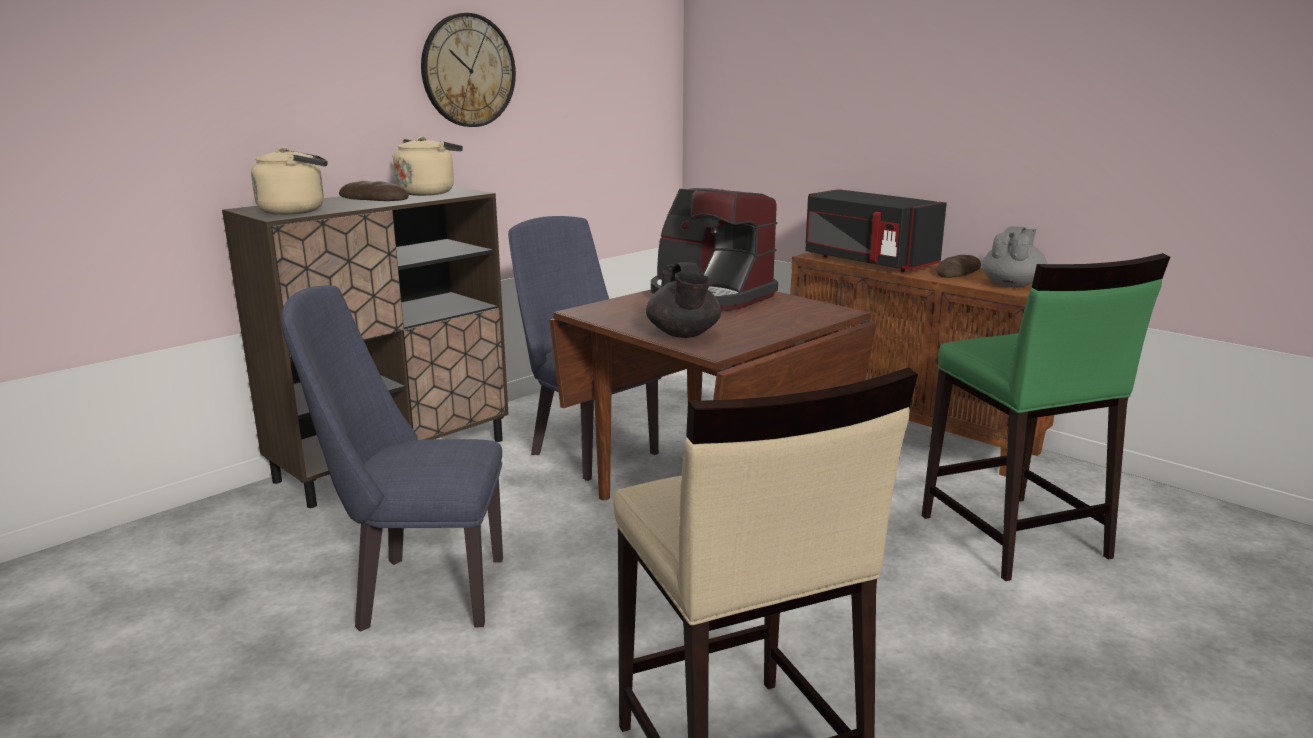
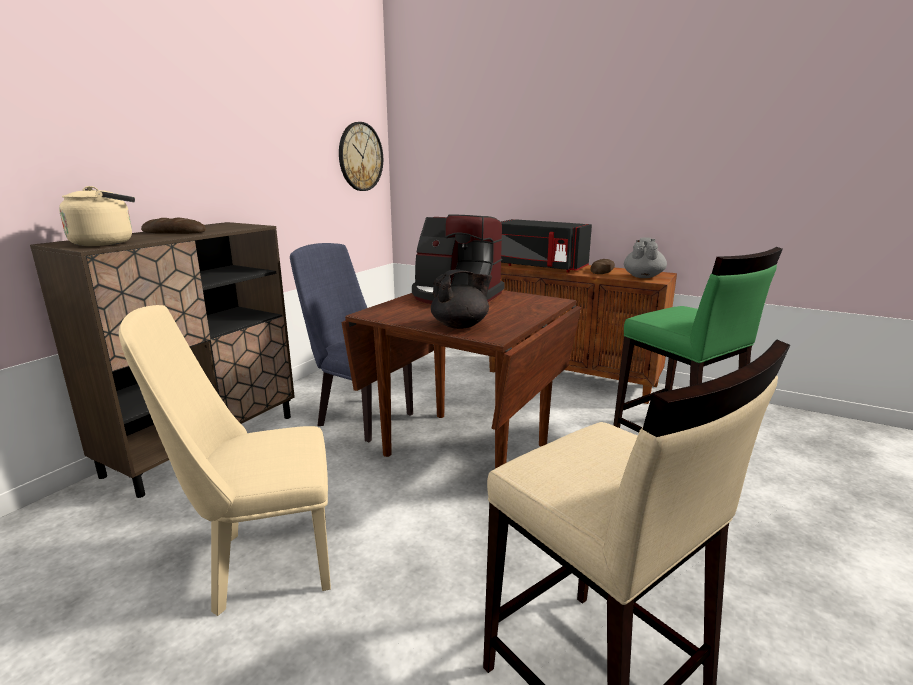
camera: 15 degrees left, 0 degrees up
(418, 592) = (261, 564): blue chair -> beige chair
(428, 192) = (219, 227): beige kettle -> none
(468, 70) = (240, 132): wall clock -> wall clock (360, 157)
(683, 334) = (461, 326): black teapot -> black teapot turned 90 degrees counterclockwise

